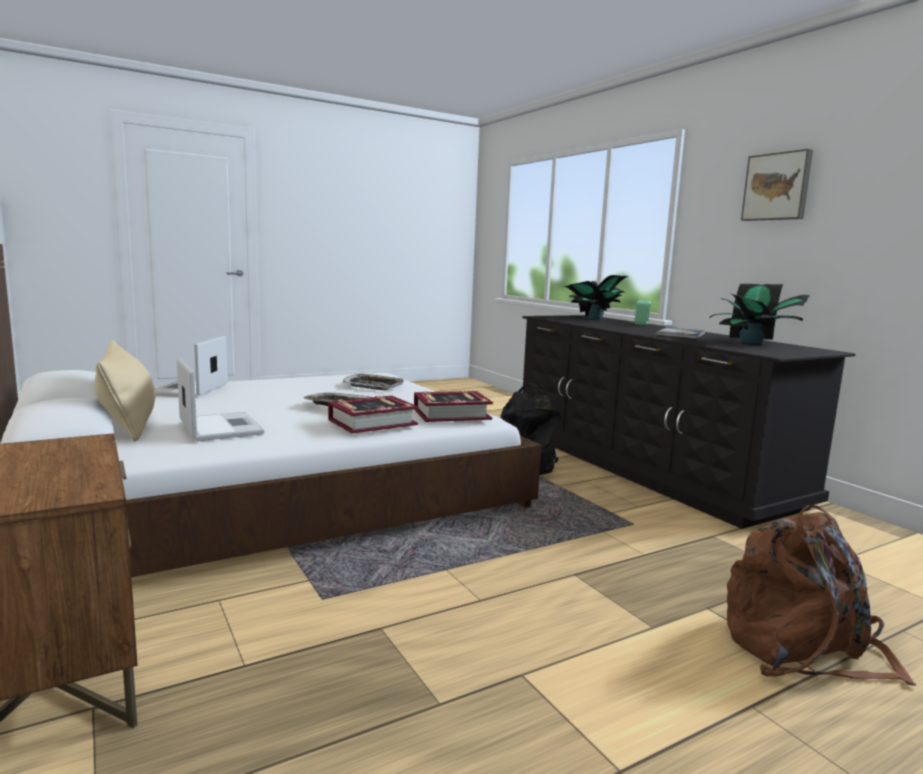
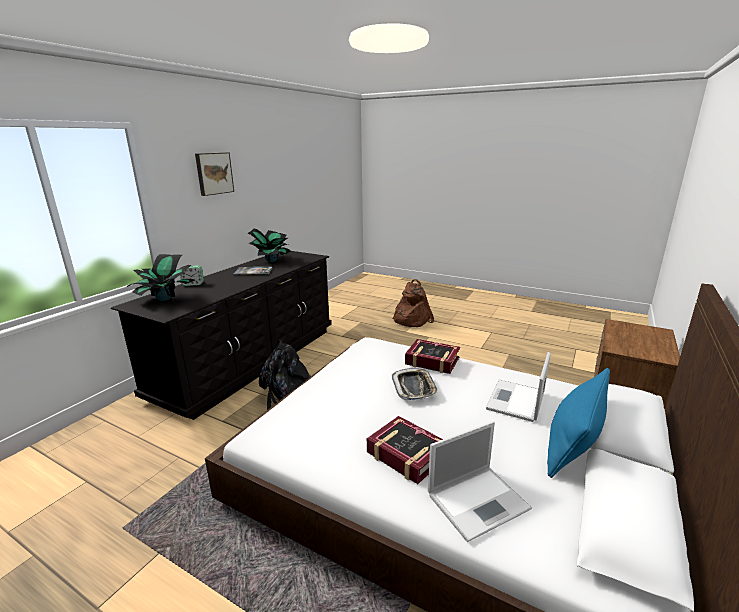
camera: 120 degrees left, 10 degrees up
(128, 422) = (573, 443): beige pillow -> blue pillow
(373, 386) = (327, 409): tray -> none
(451, 414) = (381, 348): book -> book (406, 455)

